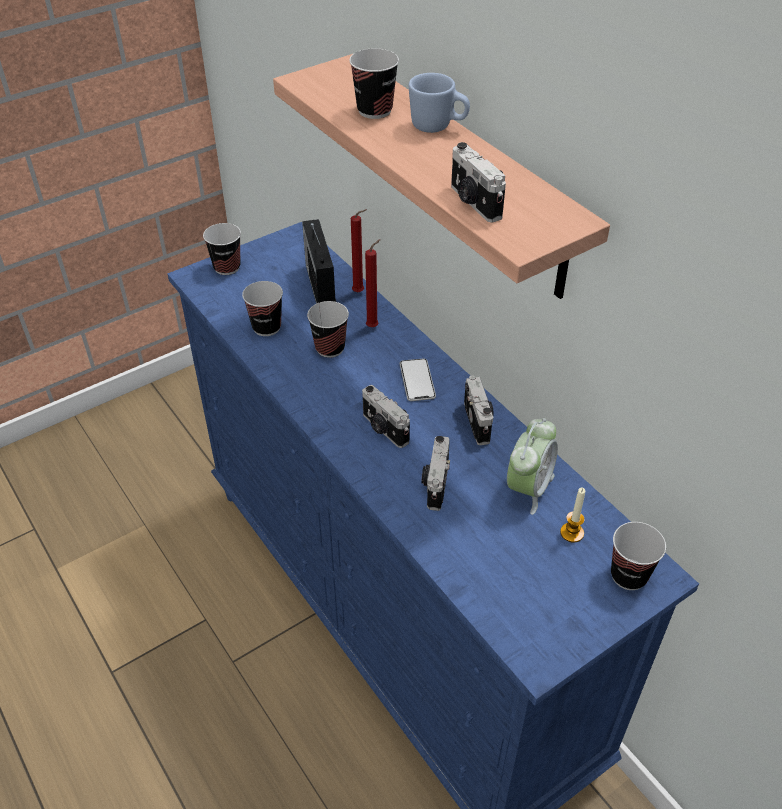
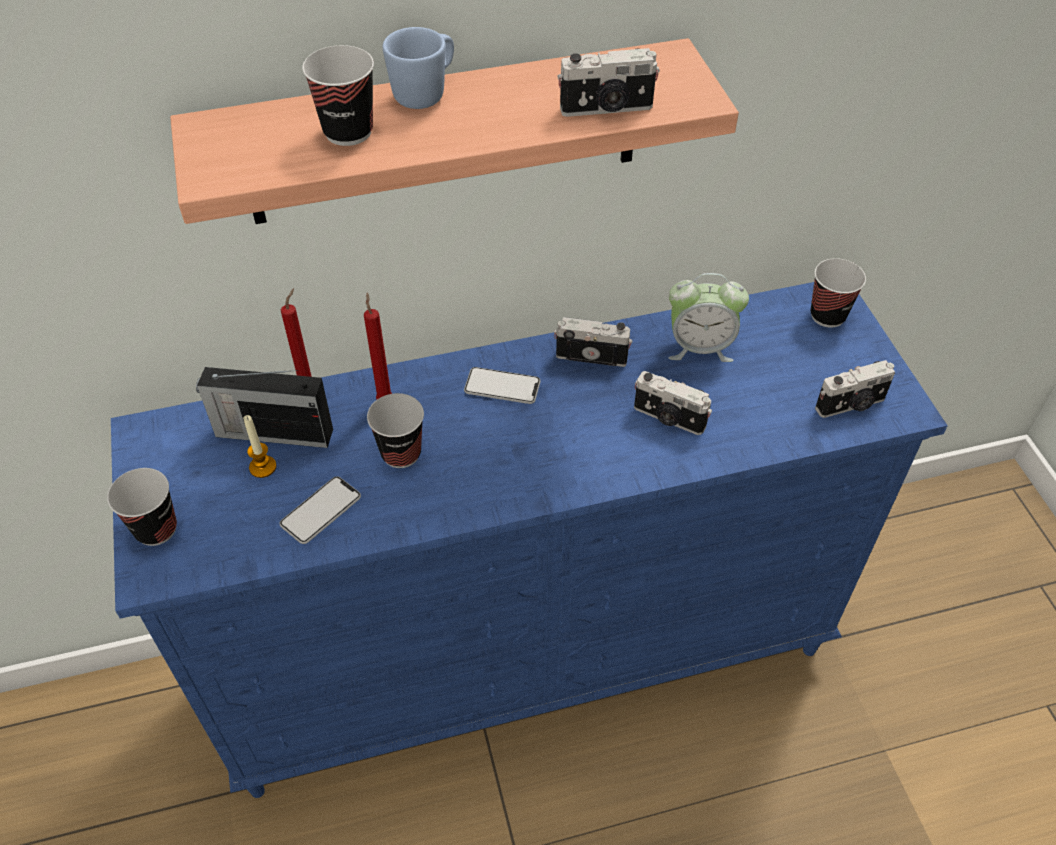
camera: 70 degrees left, 5 degrees up
(266, 327) = (321, 511): cup -> phone
(384, 429) = (567, 439): camera -> camera (851, 405)
(528, 488) = (700, 347): alarm clock -> alarm clock turned 135 degrees clockwise
(572, 533) = (767, 335): candle -> candle (263, 467)

